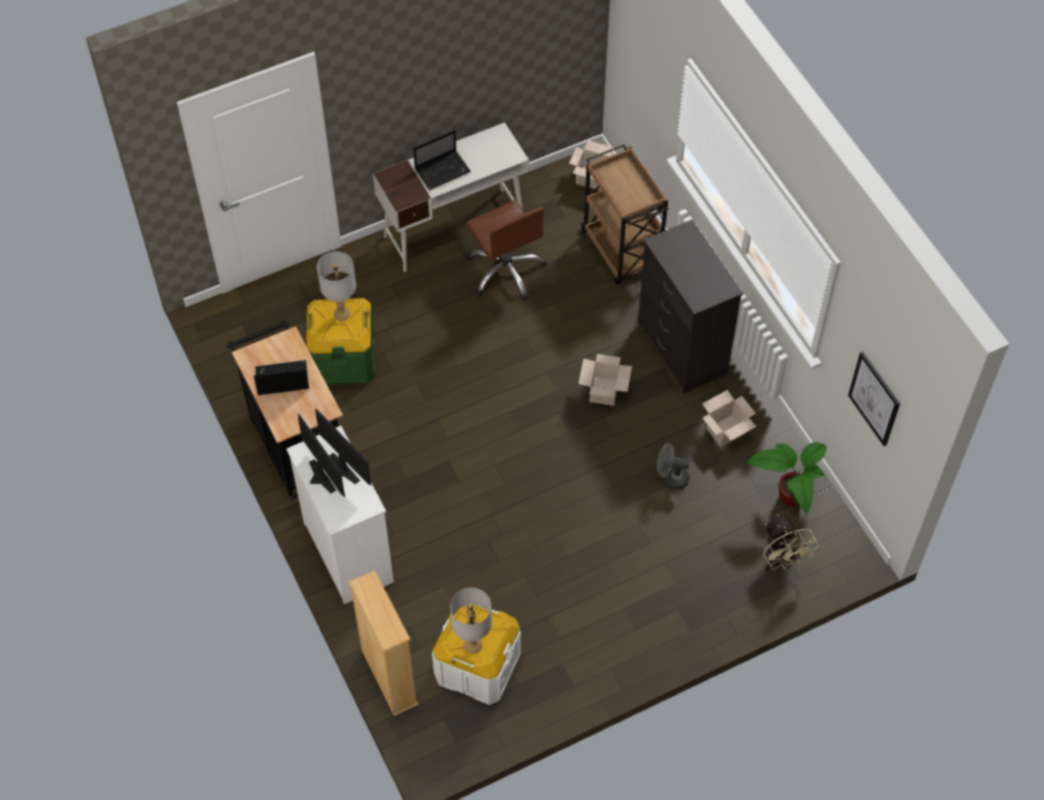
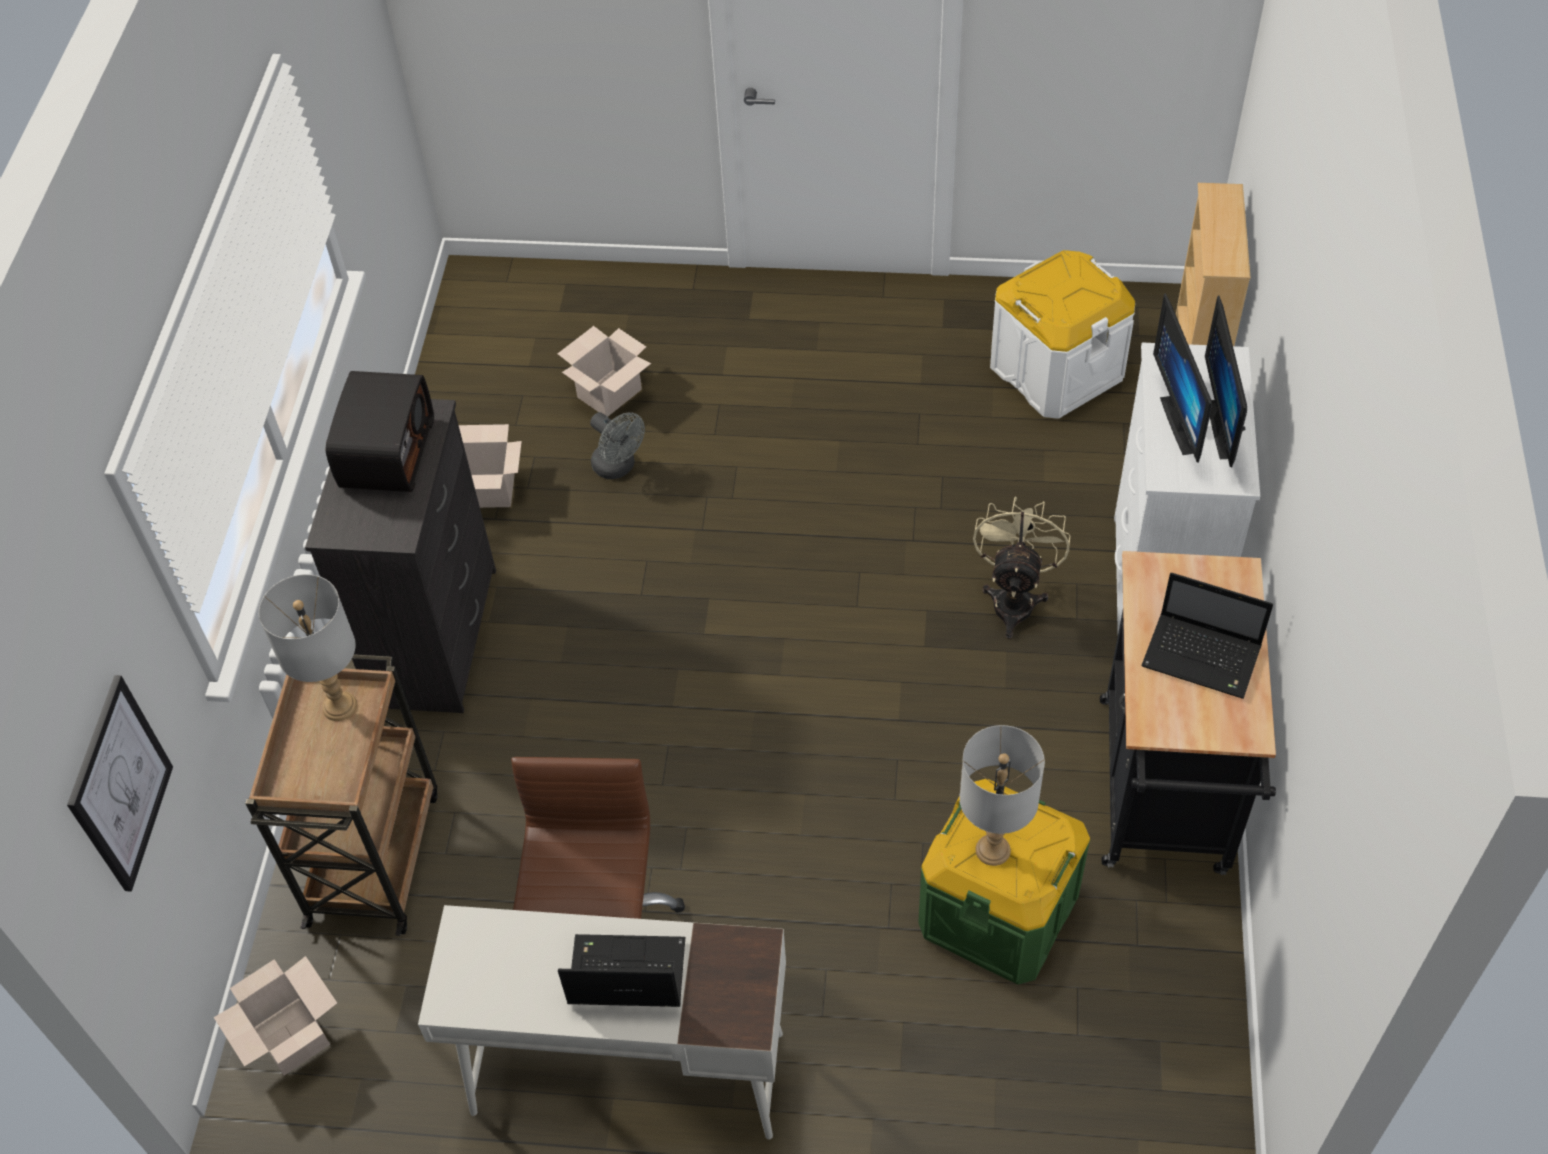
camera: 145 degrees left, 5 degrees down
(473, 645) = (1078, 277): grey table lamp -> grey table lamp (339, 706)
(604, 392) = (608, 630): cardboard box -> cardboard box (610, 392)
(699, 274) = (385, 453): none -> radio
(780, 561) = (571, 311): beige fan -> beige fan (1014, 598)
(786, 498) = (492, 373): potted plant -> none
(874, 398) = (361, 97): picture -> picture (119, 784)

